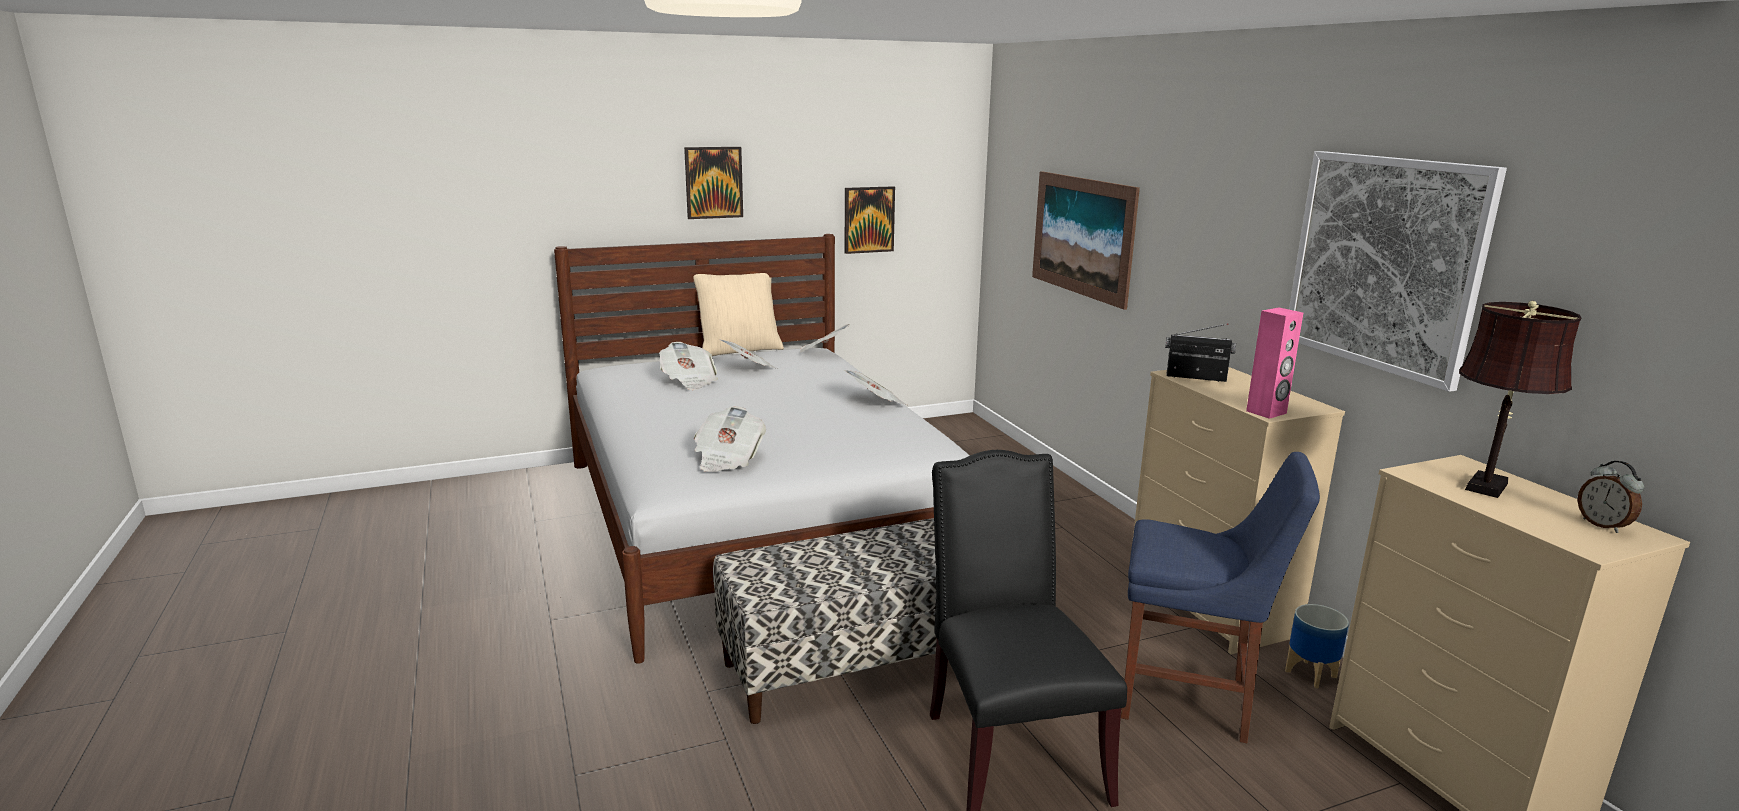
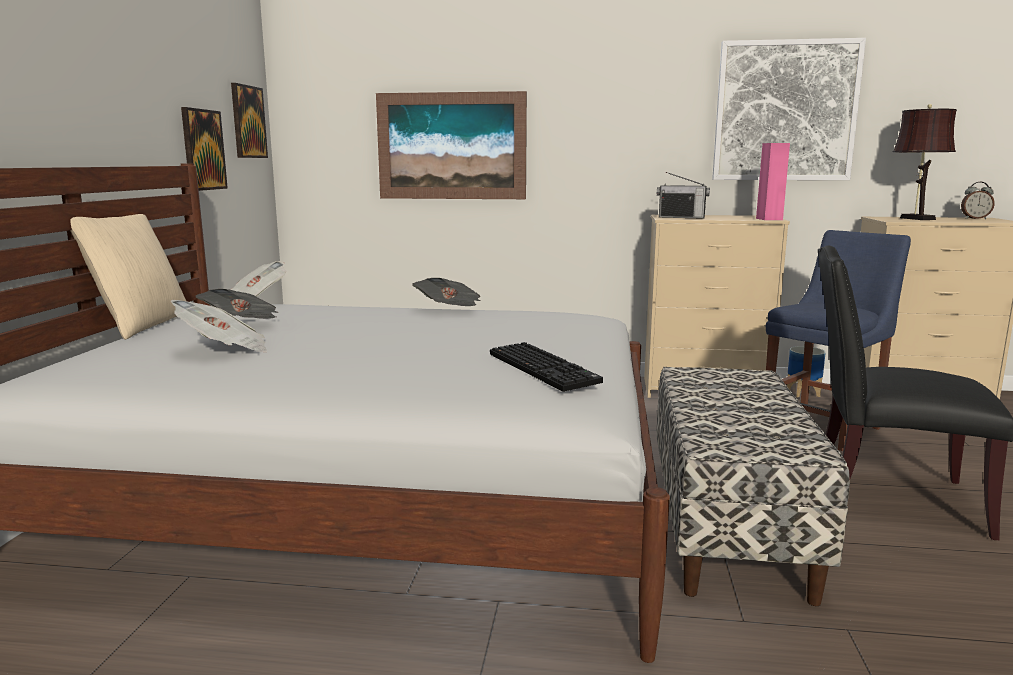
camera: 60 degrees left, 5 degrees down
(713, 182) = (56, 77): picture -> picture (248, 122)
(728, 459) = (545, 368): newspaper -> keyboard
(1196, 377) = (681, 217): radio -> radio turned 120 degrees counterclockwise

